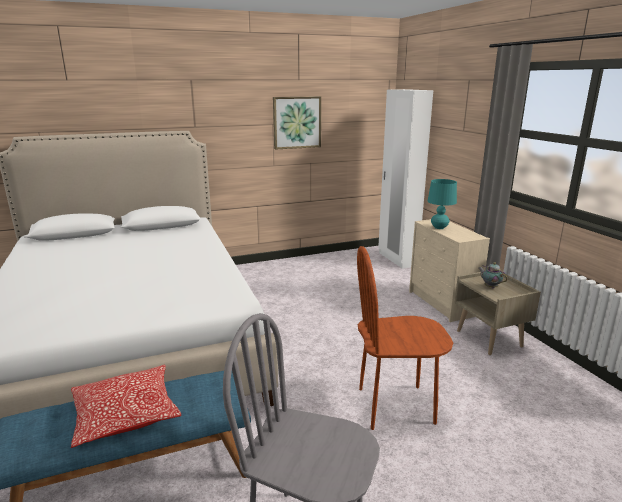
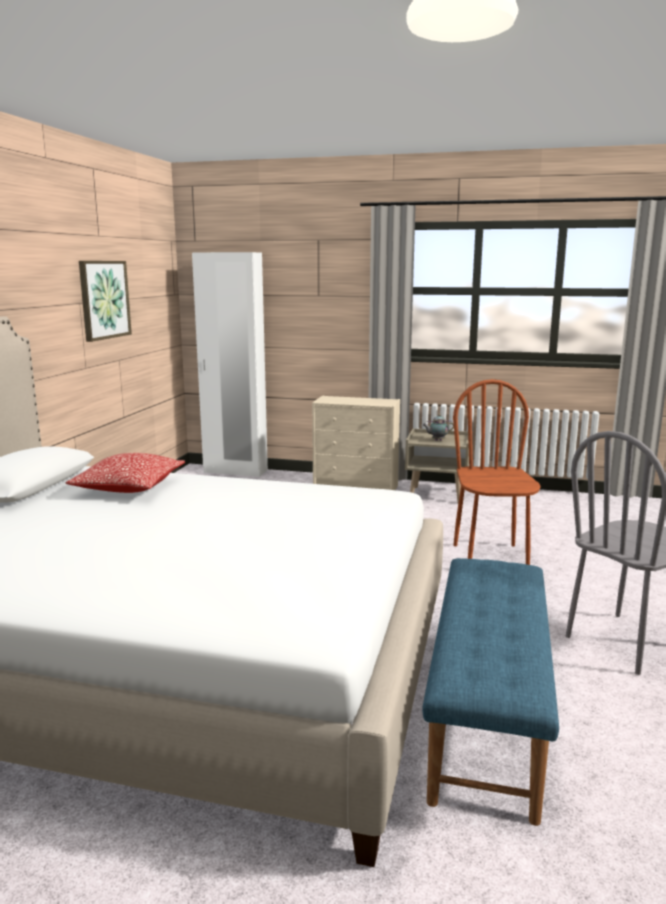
camera: 55 degrees left, 5 degrees down
(126, 415) = (504, 614): pillow -> pillow (129, 487)
(396, 406) = (490, 558): brown chair -> brown chair turned 150 degrees clockwise
(439, 227) = (346, 401): turquoise table lamp -> none

